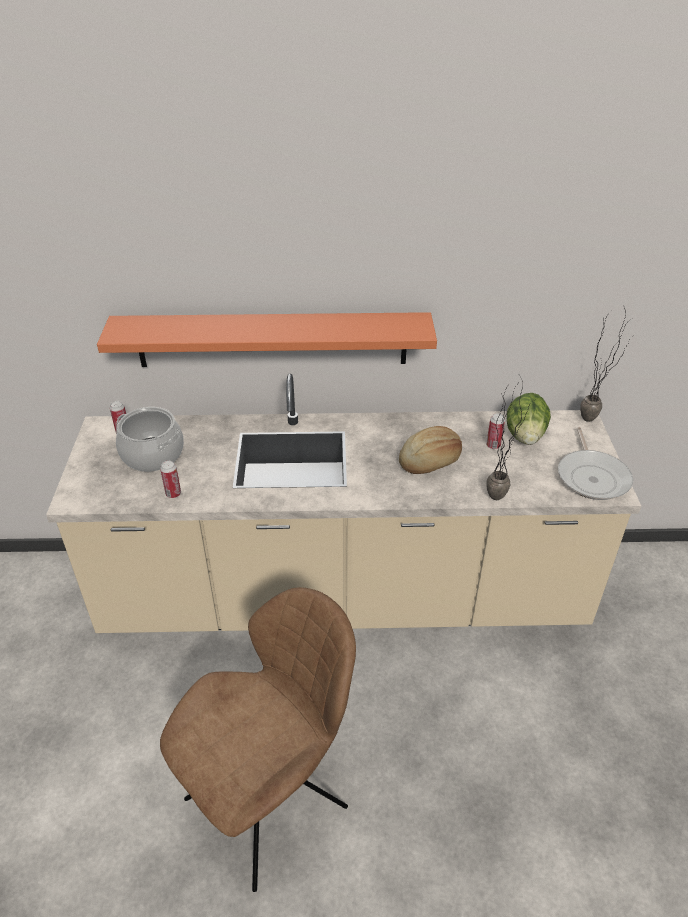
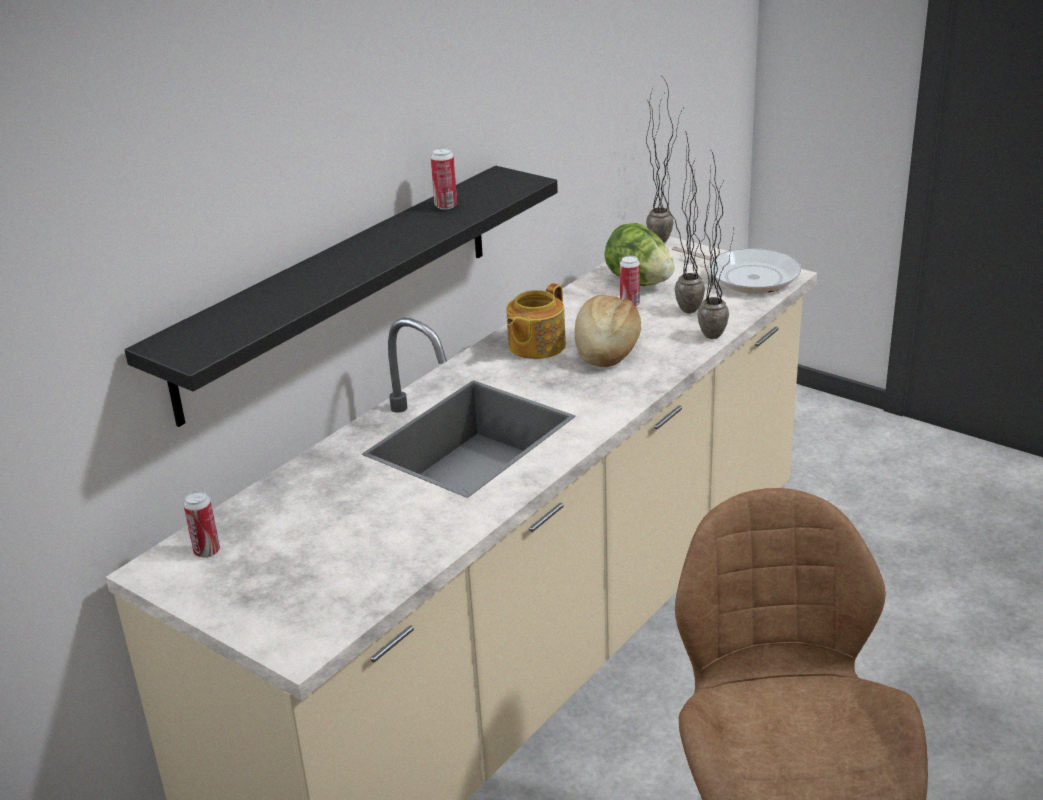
camera: 50 degrees left, 10 degrees down
(152, 455) = (301, 541): cooking pot -> none
(173, 494) = (414, 549): can -> can (446, 206)
(272, 339) = (339, 288): orange shelf -> black shelf
(404, 434) = (535, 346): none -> teapot
(518, 469) = (685, 306): none -> potted plant

